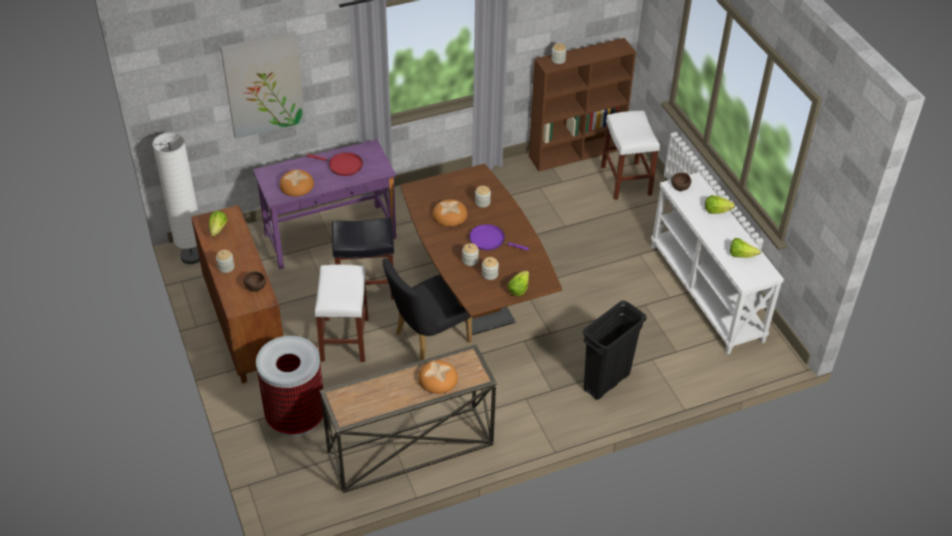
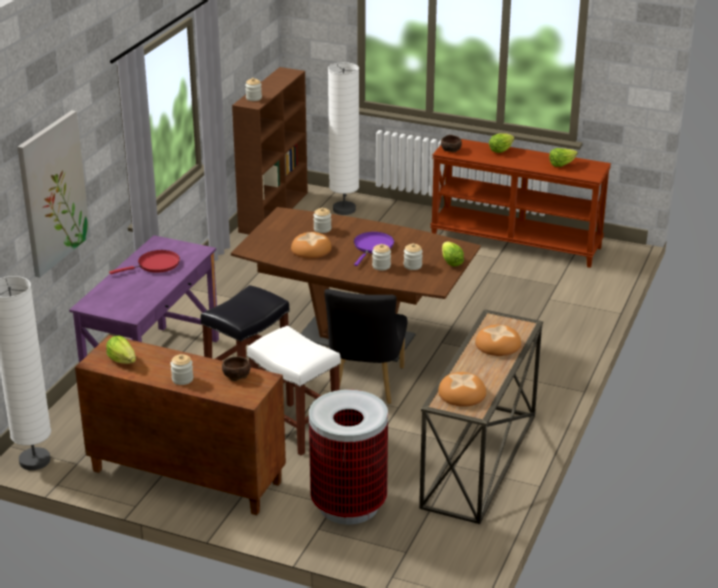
camera: 45 degrees left, 15 degrees down
(296, 186) = (137, 298): bread -> bread (462, 394)
(490, 240) = (372, 247): purple frying pan -> purple frying pan turned 135 degrees clockwise
(606, 382) = (543, 330): black trash can -> none
(626, 181) = (344, 209): white stool -> white floor lamp
(707, 293) = (516, 242): white console table -> brown console table

